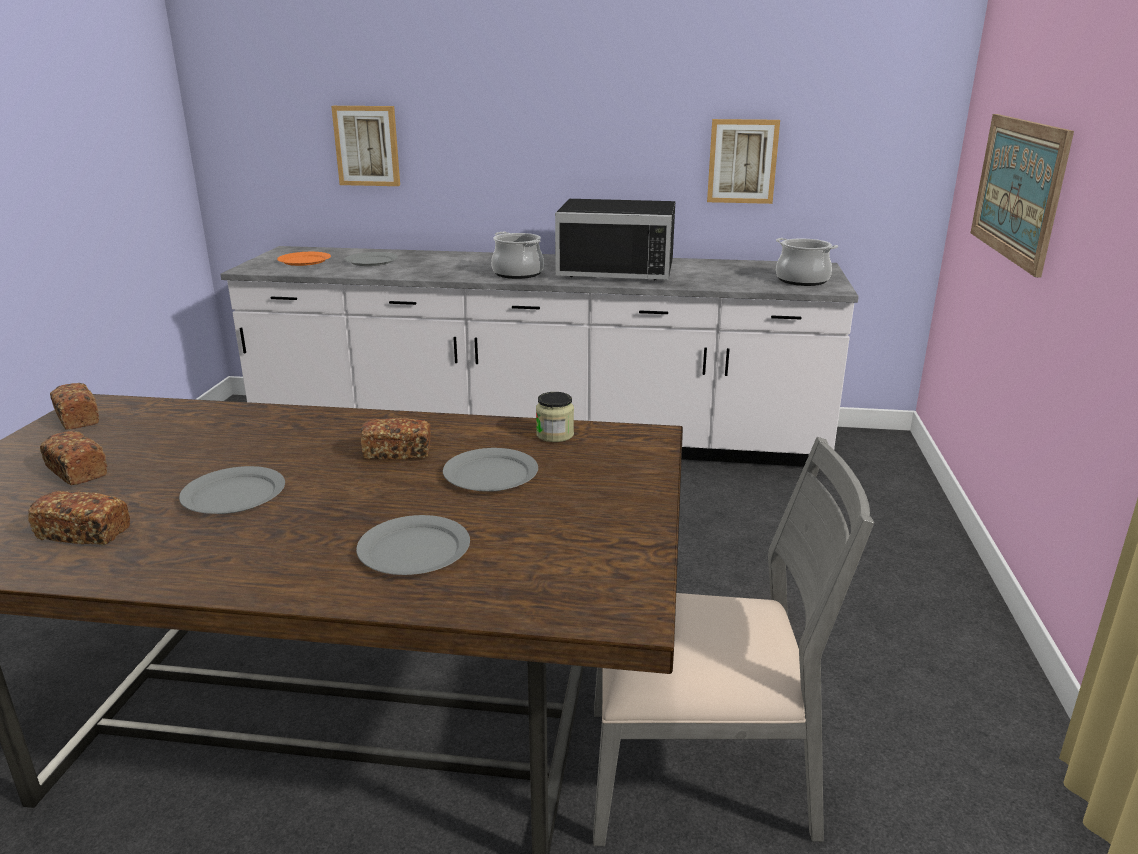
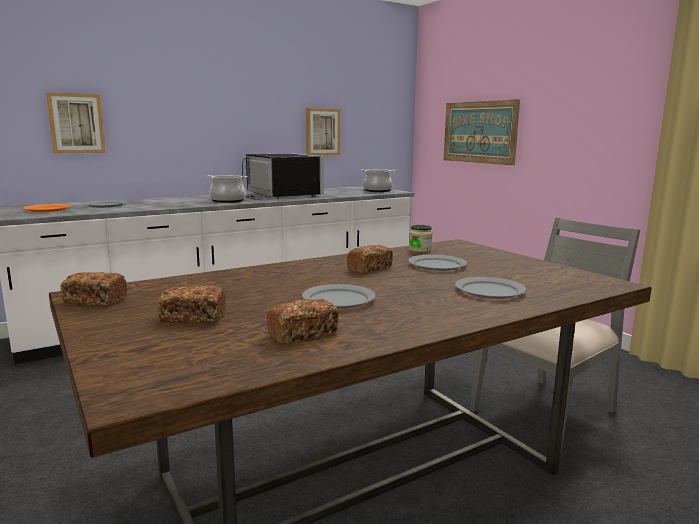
camera: 40 degrees left, 10 degrees down
(618, 269) = (278, 195): black microwave -> black microwave turned 90 degrees counterclockwise

